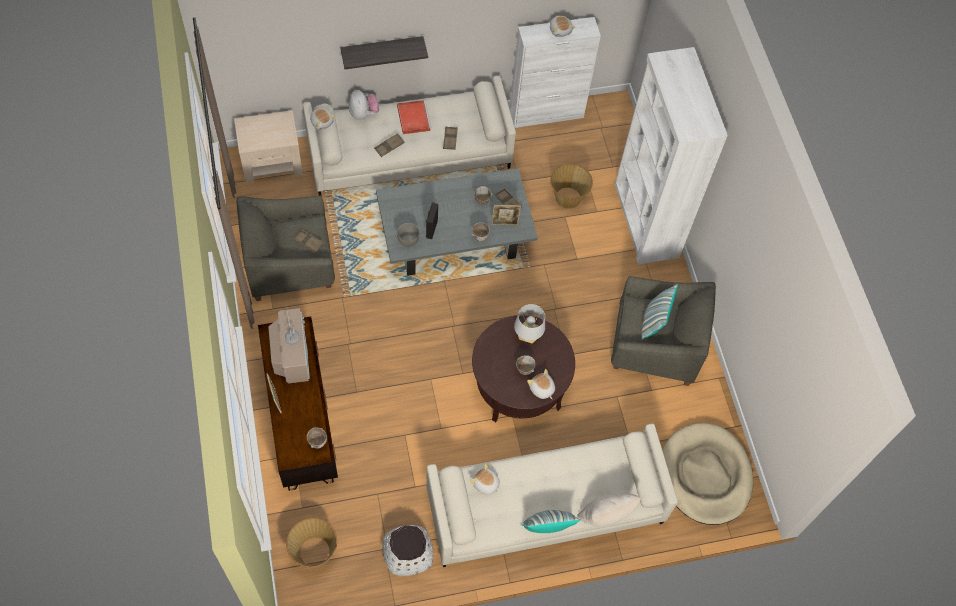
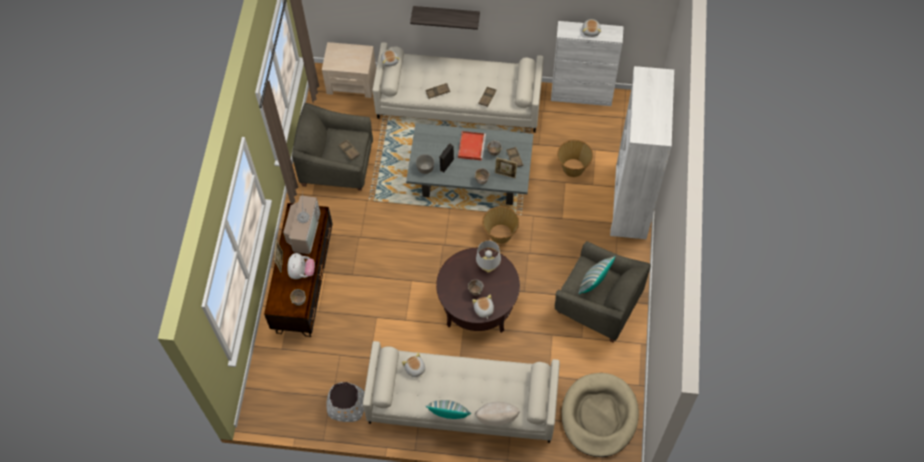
camera: 25 degrees right, 0 degrees up
(314, 552) = (278, 383): basket -> basket (500, 234)
(363, 113) = (427, 61): plush toy -> plush toy (301, 272)
(413, 117) = (464, 73): red tray -> red tray (471, 146)

